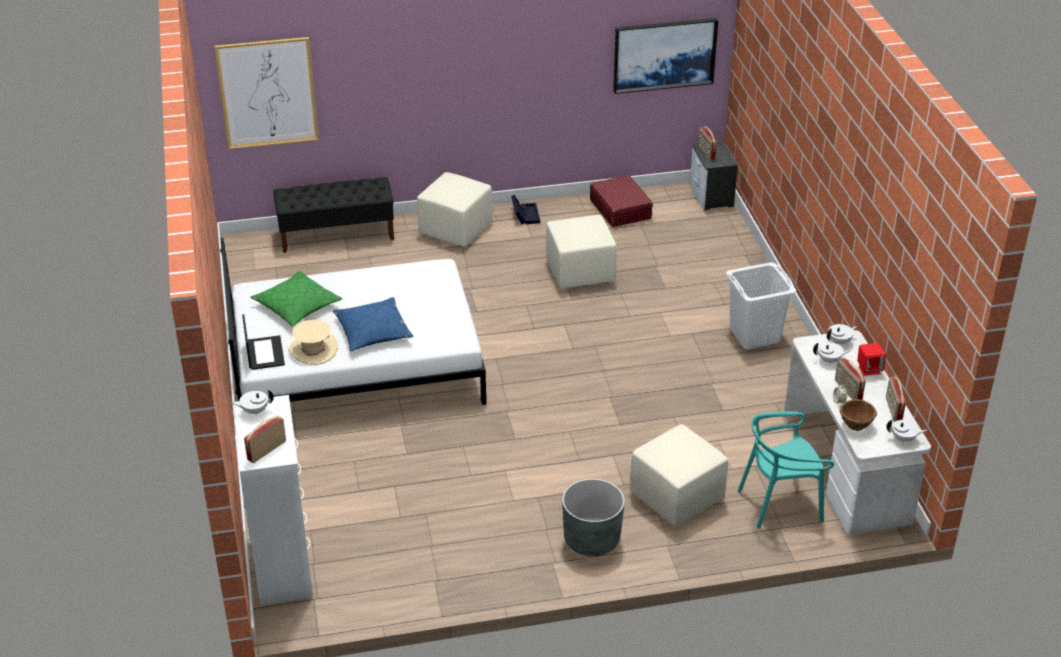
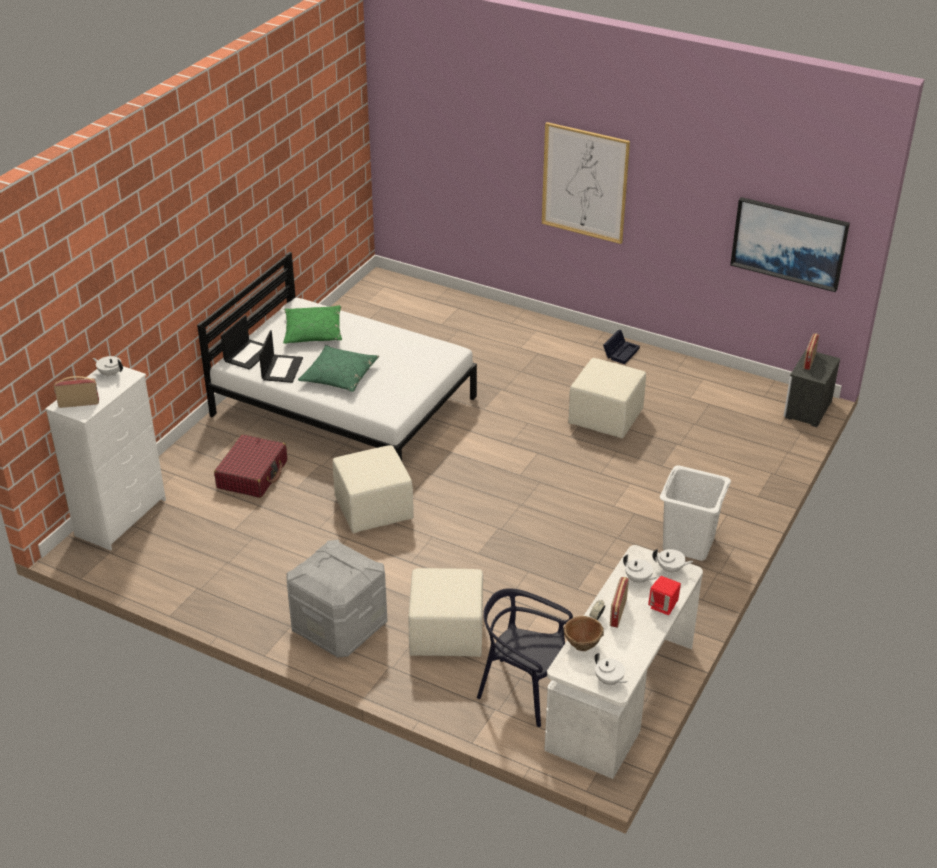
camera: 40 degrees right, 0 degrees up
(267, 93) = (422, 152): picture -> picture (584, 183)
(313, 350) = (282, 368): beige hat -> laptop
(337, 235) = (456, 303): black bench -> none
(373, 331) = (339, 376): blue pillow -> green pillow
(455, 229) = (550, 338): beige ottoman -> beige ottoman (374, 509)
(592, 539) = (340, 627): grey planter -> grey storage box
(620, 209) = (708, 383): red suitcase -> red suitcase (252, 474)
(780, 503) = (523, 690): turquoise chair -> black chair
(893, 410) = (634, 651): radio -> none

